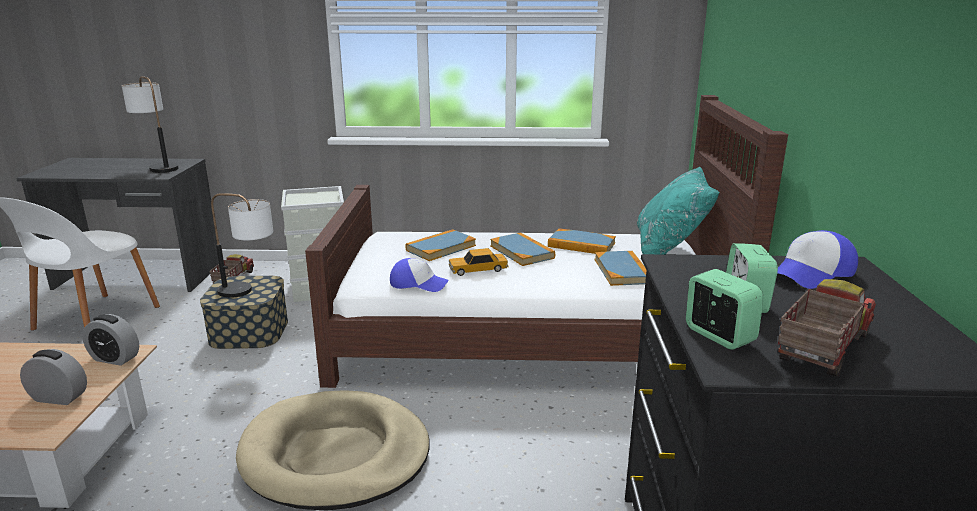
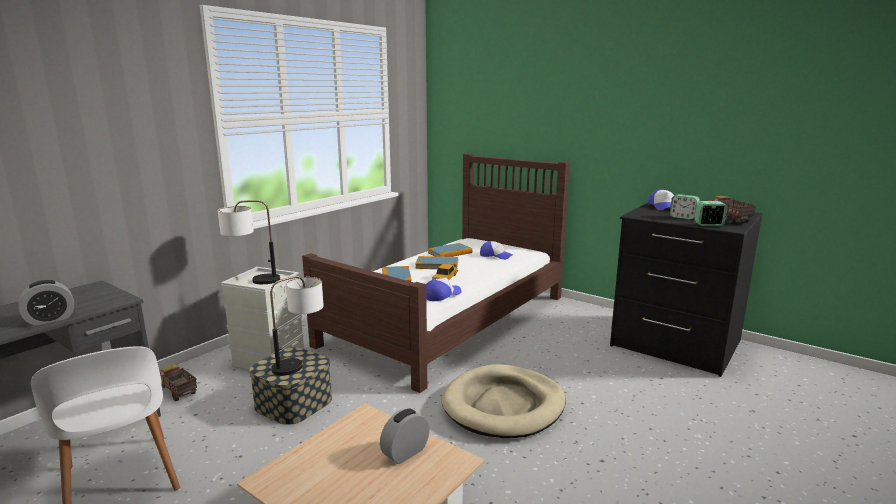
camera: 55 degrees left, 5 degrees down
(115, 358) = (366, 422): alarm clock -> alarm clock (50, 319)
(159, 166) = (80, 297): table lamp -> table lamp (252, 281)
(622, 271) = (495, 256): book -> cap
(670, 248) = (483, 242): turquoise pillow -> none

